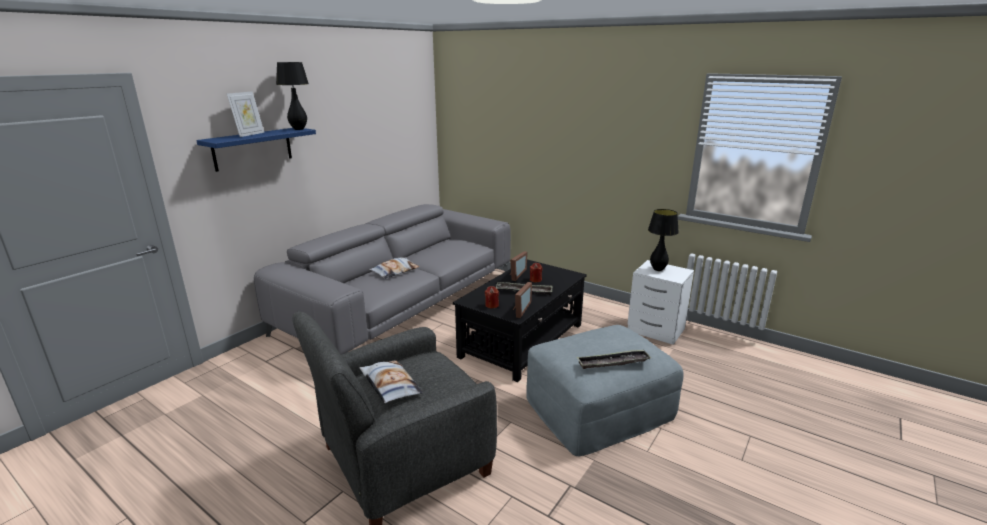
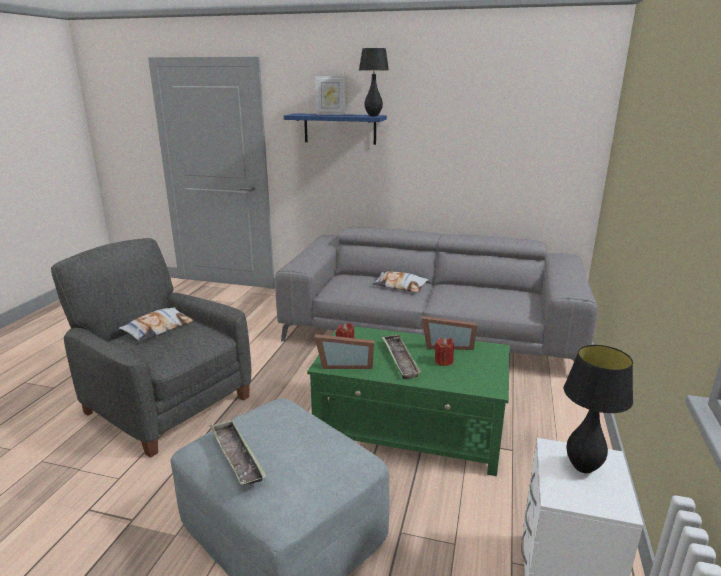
camera: 70 degrees right, 0 degrees up
(523, 340) = (410, 429): black coffee table -> green coffee table

